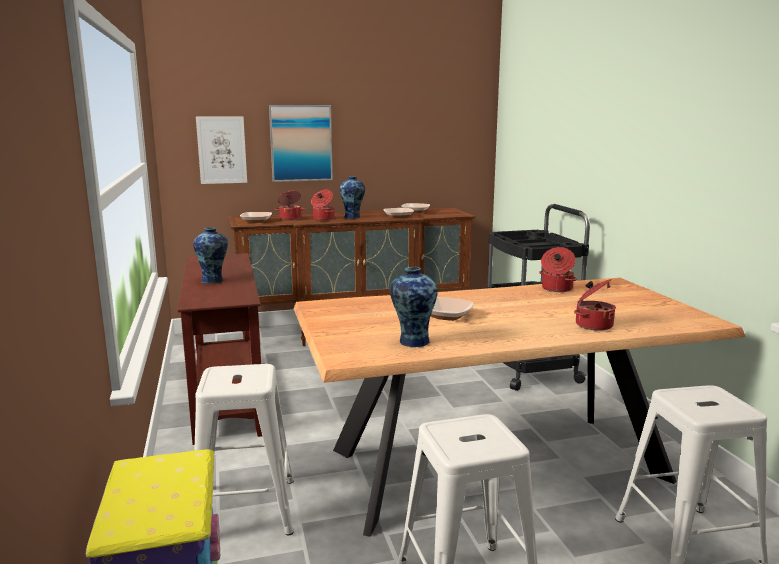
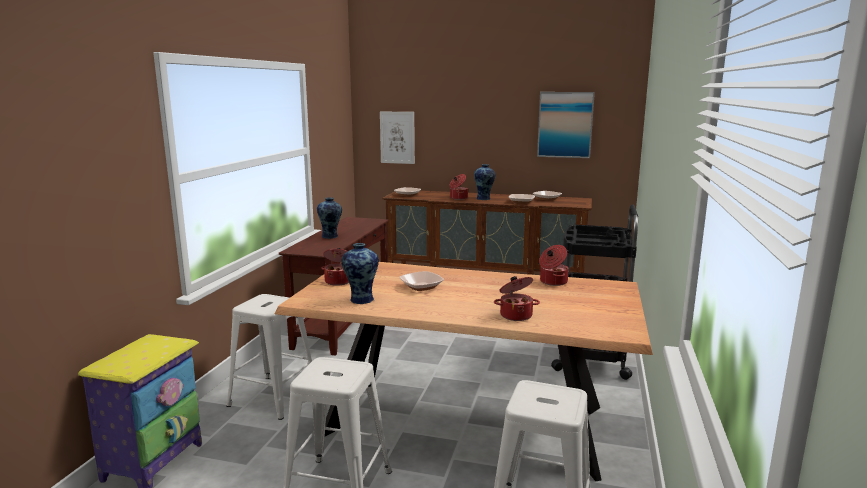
camera: 30 degrees right, 0 degrees up
(290, 218) = (436, 195): cooking pot -> cooking pot (339, 281)
(301, 143) = (457, 134): picture -> picture (565, 124)

